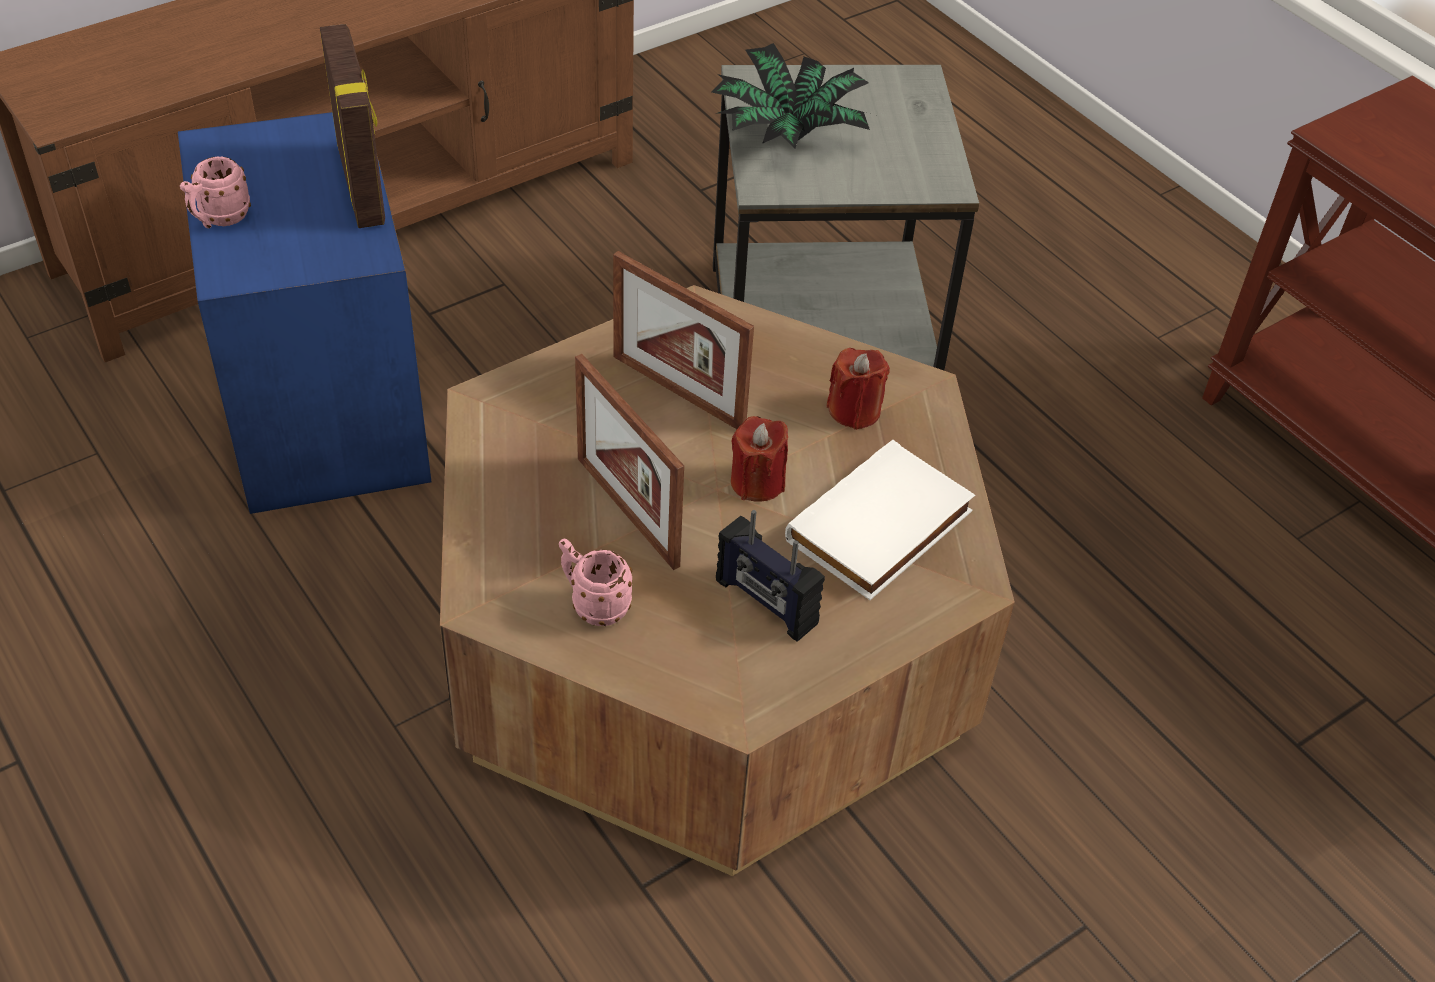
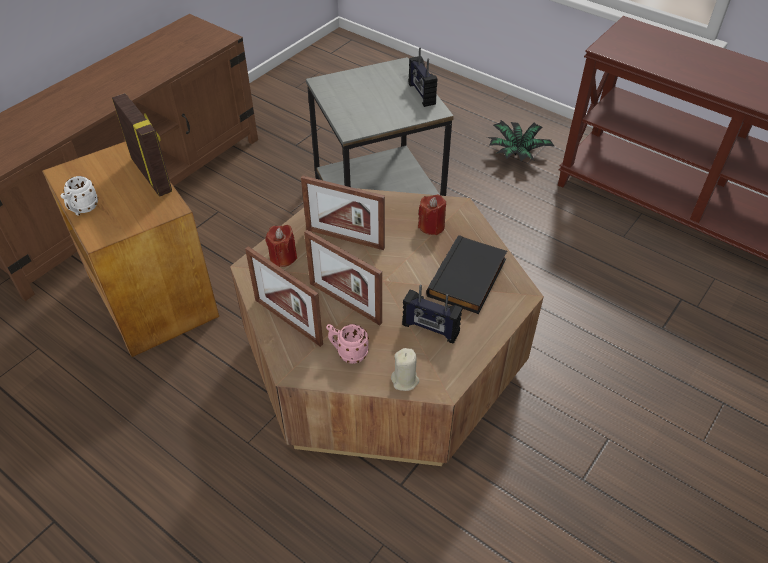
camera: 15 degrees left, 0 degrees up
(219, 219) = (83, 209): pink mug -> white mug
(327, 409) = (152, 294): blue side table -> brown side table
(509, 517) = (288, 321): none -> picture frame
(676, 683) = (405, 380): none -> beige candle
(757, 482) = (401, 272): red candle -> red candle (283, 257)
(789, 134) = (352, 103): potted plant -> potted plant (517, 154)
(881, 529) = (468, 278): white book -> black book
(933, 145) = (421, 94): none -> radio

